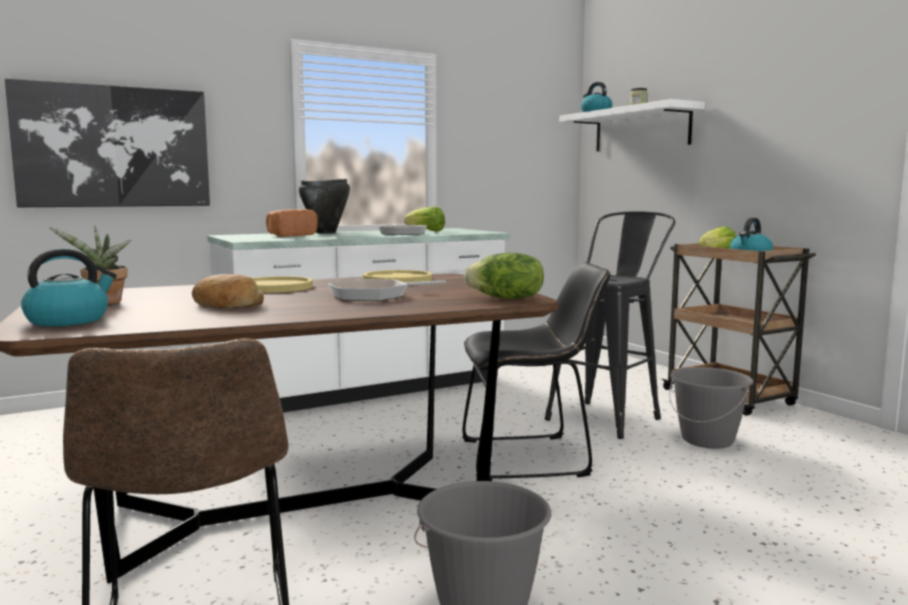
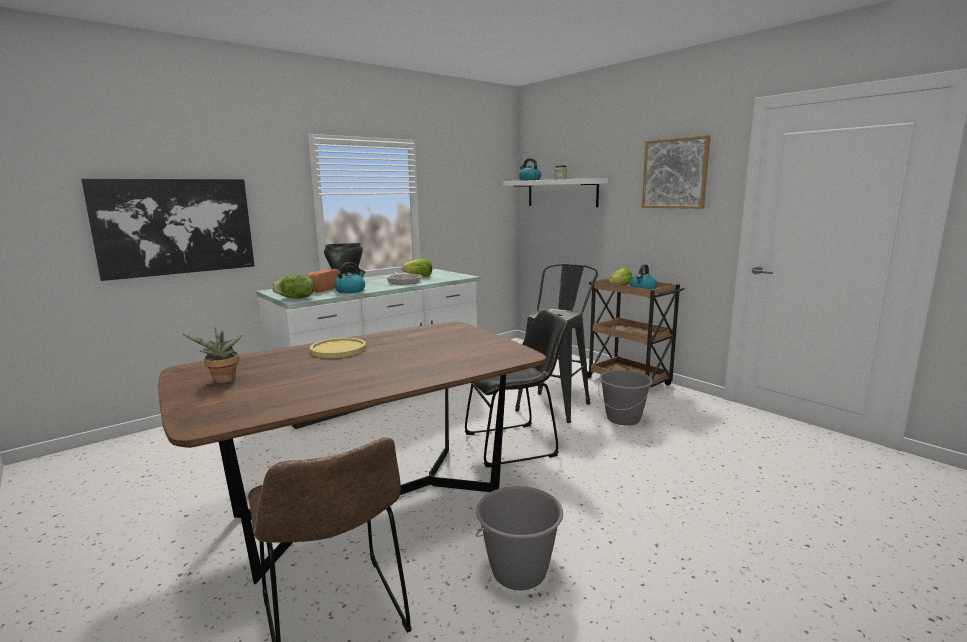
camera: 10 degrees left, 5 degrees up
(69, 320) = (214, 408): kettle -> kettle (350, 291)
(226, 305) = (319, 378): bread -> none
(375, 296) = (418, 357): frying pan -> none
(397, 279) = (421, 333): yellow plate -> none
(506, 298) = (510, 355): lettuce -> lettuce (295, 298)
(803, 84) = (675, 173): none -> picture

